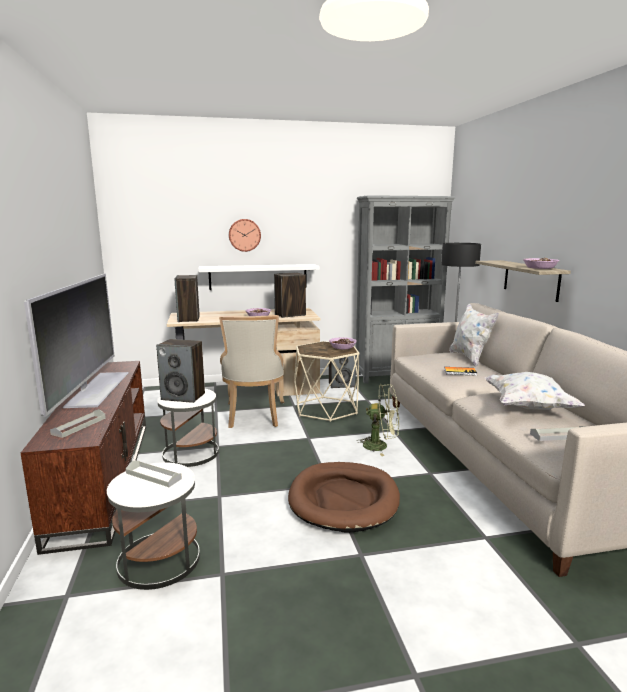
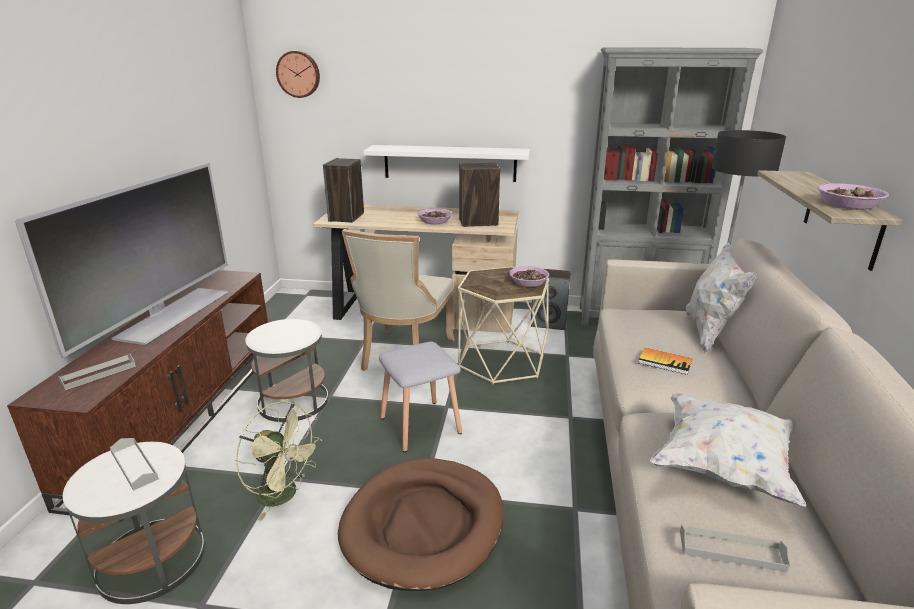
camera: 20 degrees right, 10 degrees up
(183, 396) = (279, 334): speaker -> none
(244, 235) = (432, 104): wall clock -> wall clock (298, 74)
(298, 450) = (421, 424): none -> grey stool
(381, 446) = (534, 441): green fan -> green fan (284, 495)

